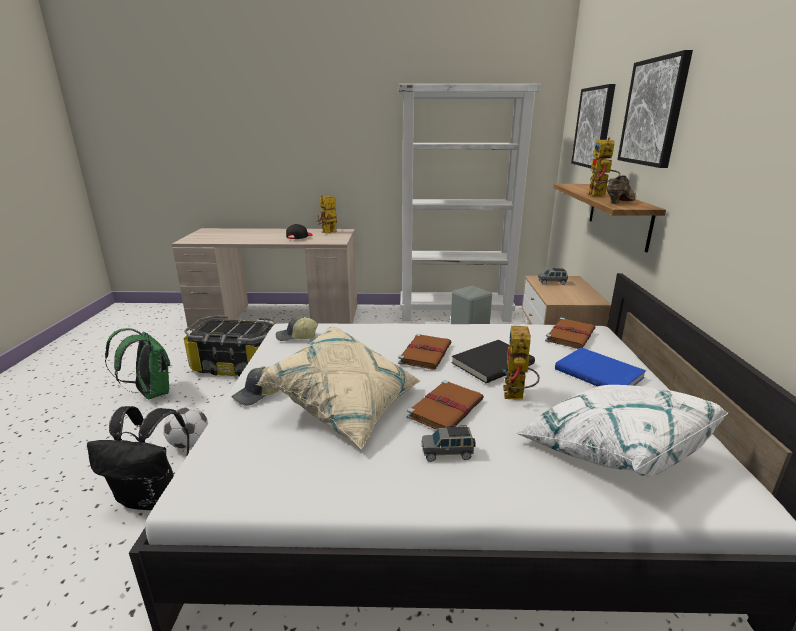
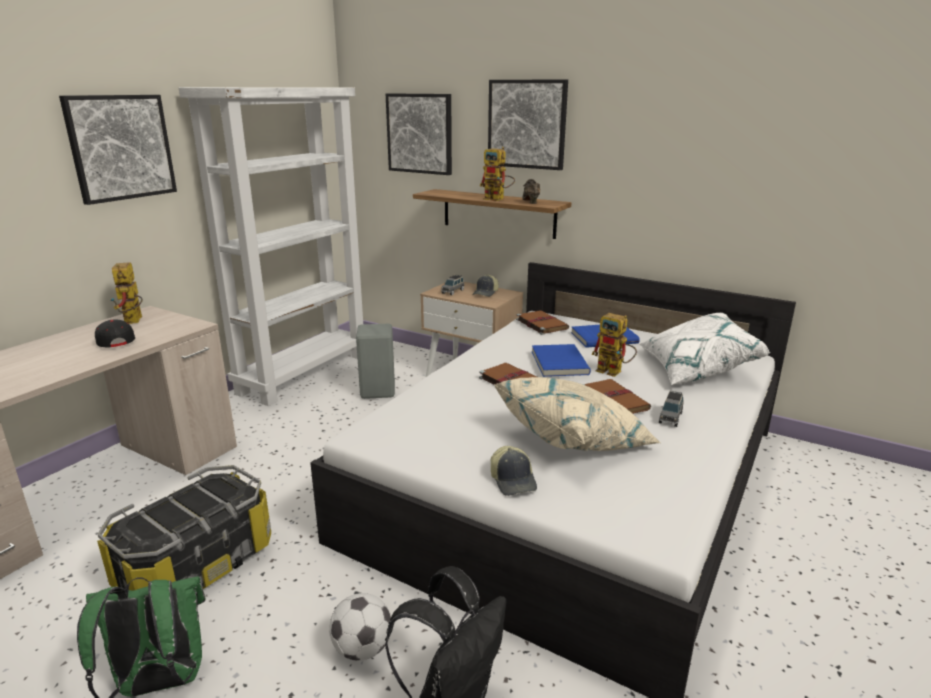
camera: 60 degrees left, 0 degrees up
(296, 337) = (395, 434): cap -> cap (486, 293)
(355, 126) = (121, 147): none -> picture
(491, 363) = (558, 363): black book -> blue book

